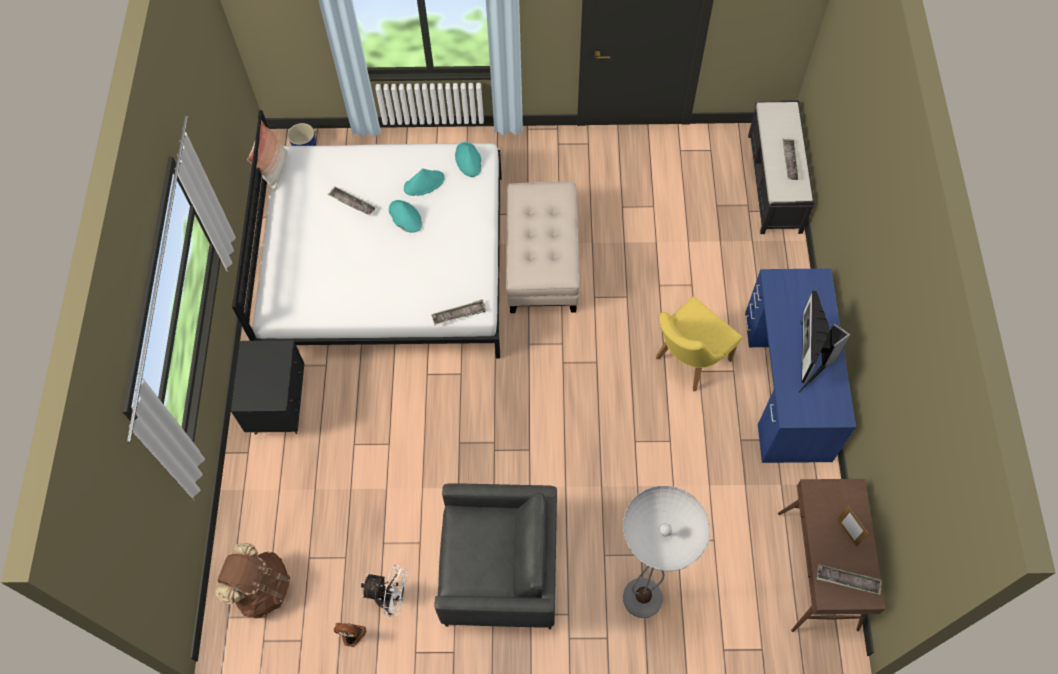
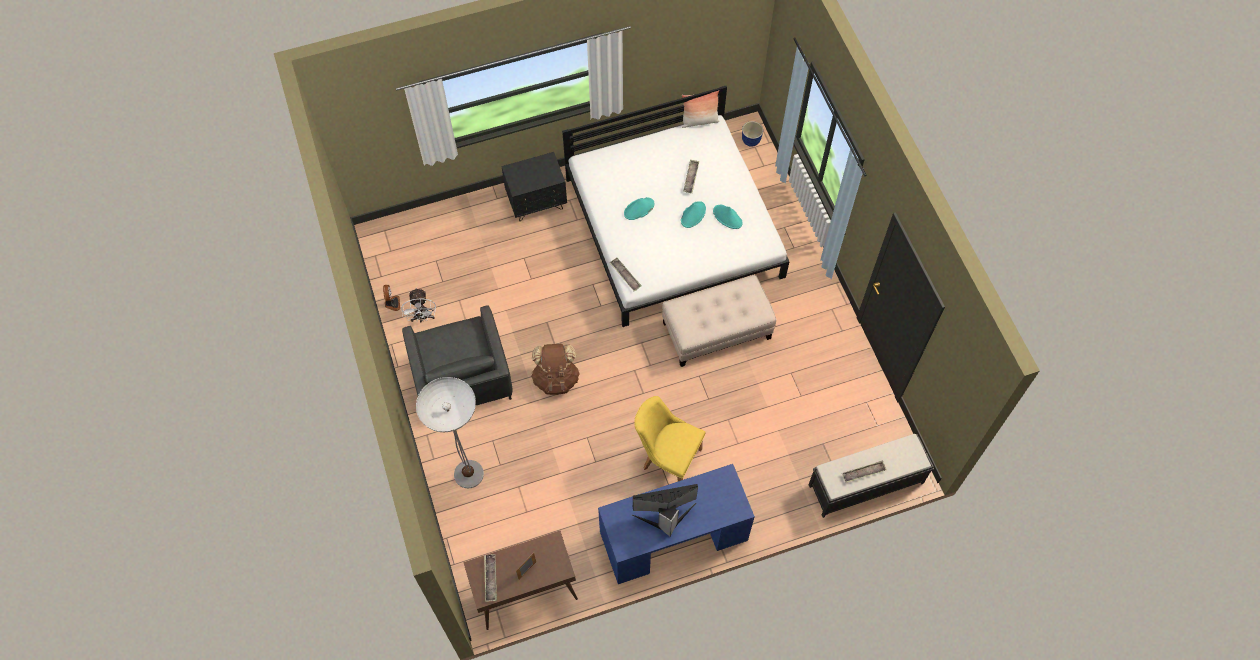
camera: 70 degrees right, 0 degrees up
(262, 588) = (408, 242): brown backpack -> brown backpack (556, 379)
(468, 160) = (761, 239): turquoise hat -> turquoise hat (639, 209)

